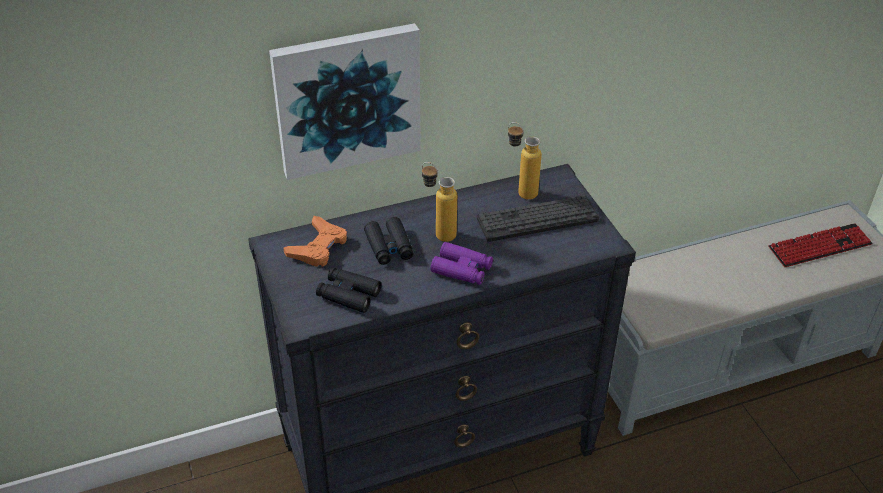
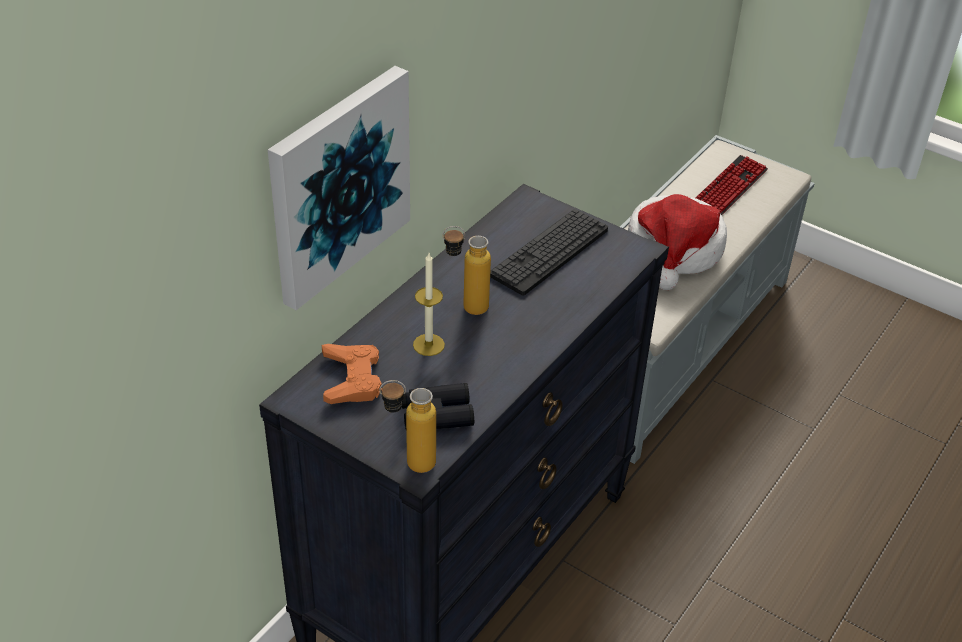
camera: 35 degrees left, 0 degrees up
(389, 247) = (428, 345): black binoculars -> candle
(462, 269) = (526, 335): purple binoculars -> none
(520, 191) = (505, 230): bottle -> bottle (409, 463)
(727, 276) = (674, 251): none -> hat

